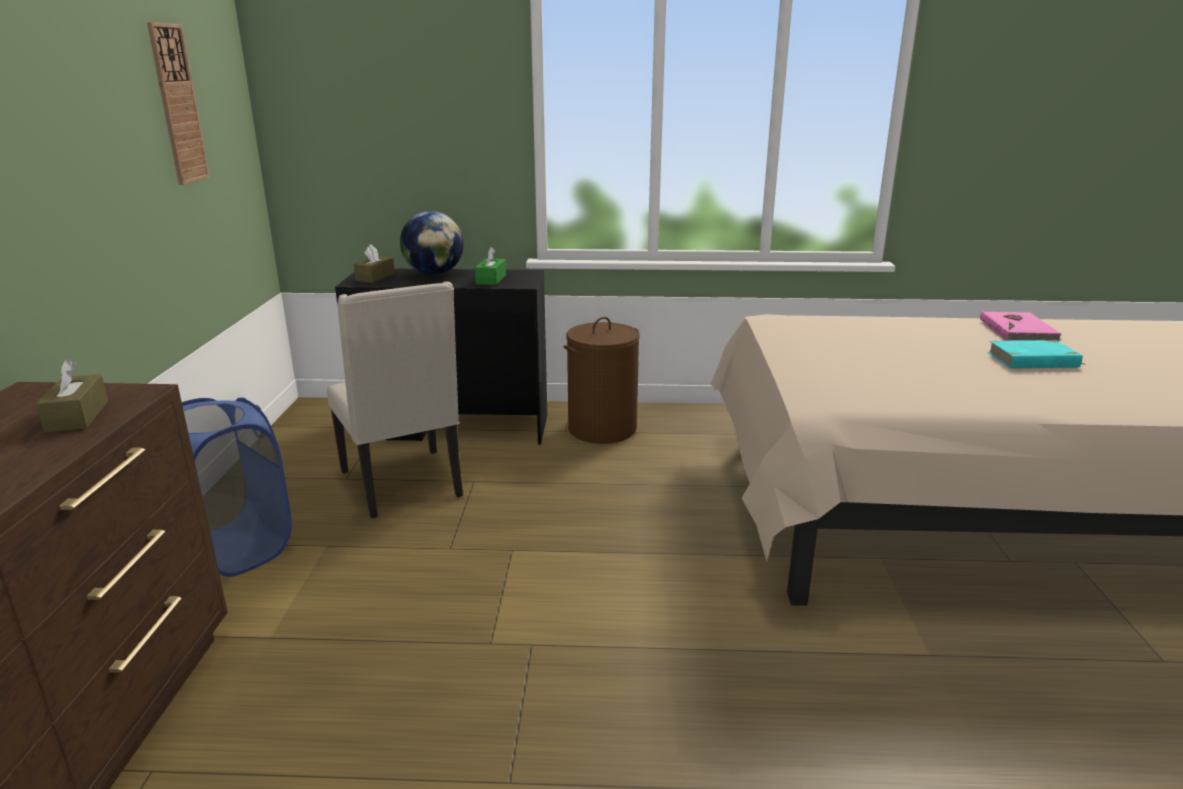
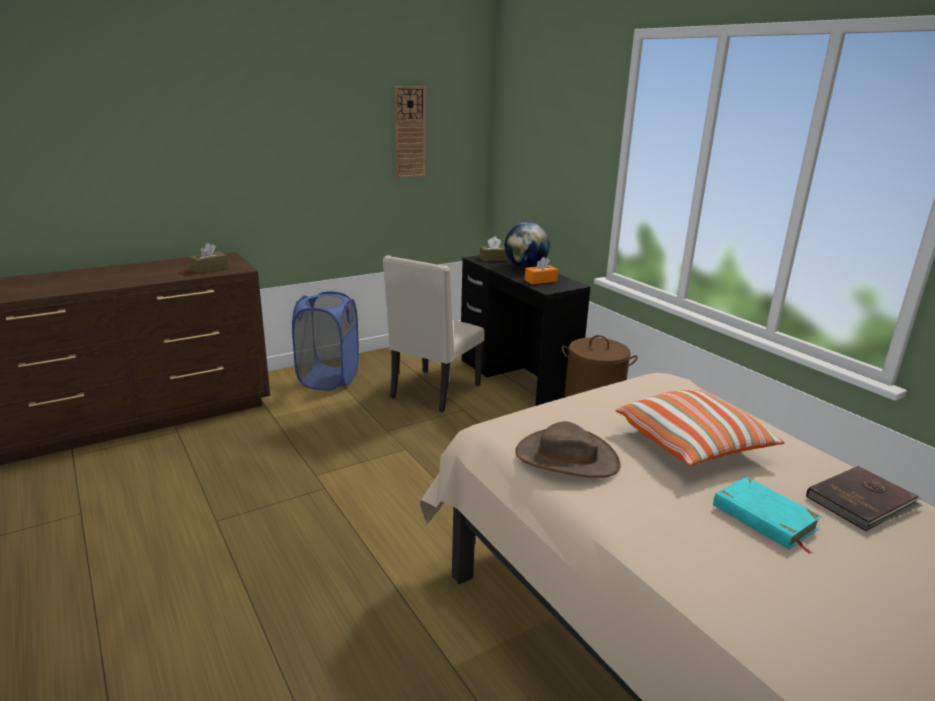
camera: 55 degrees right, 0 degrees up
(491, 279) = (540, 280): green tissue box -> orange tissue box
(902, 391) = (566, 458): none -> brown hat
(905, 345) = (693, 445): none -> pillow
(1018, 330) = (862, 501): pink book -> brown book

